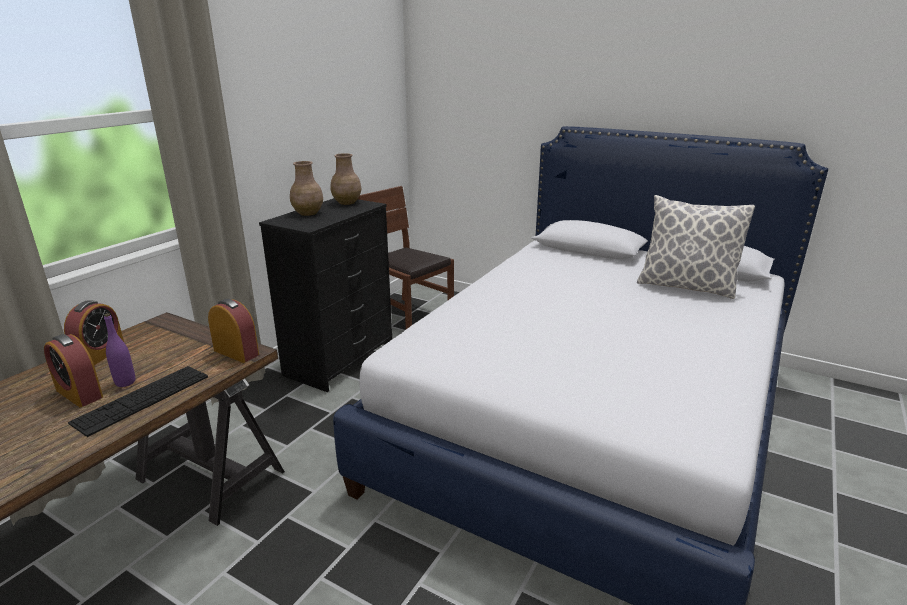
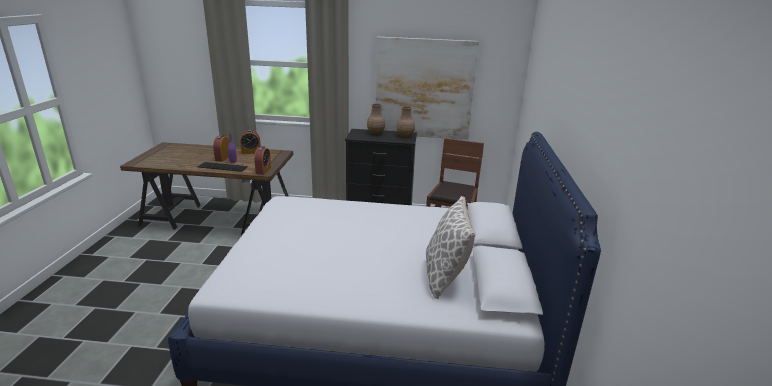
camera: 65 degrees right, 0 degrees up
(319, 127) = (424, 89): none -> picture

